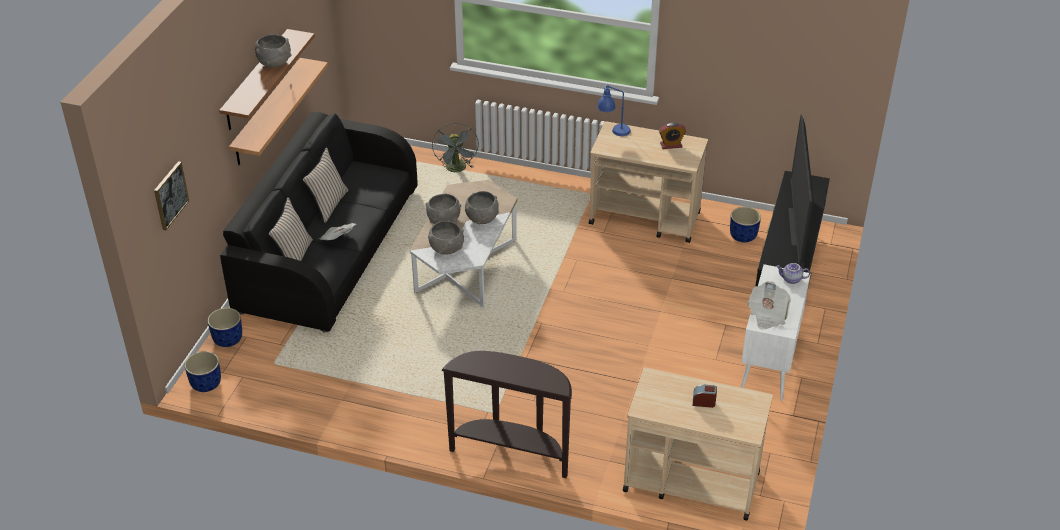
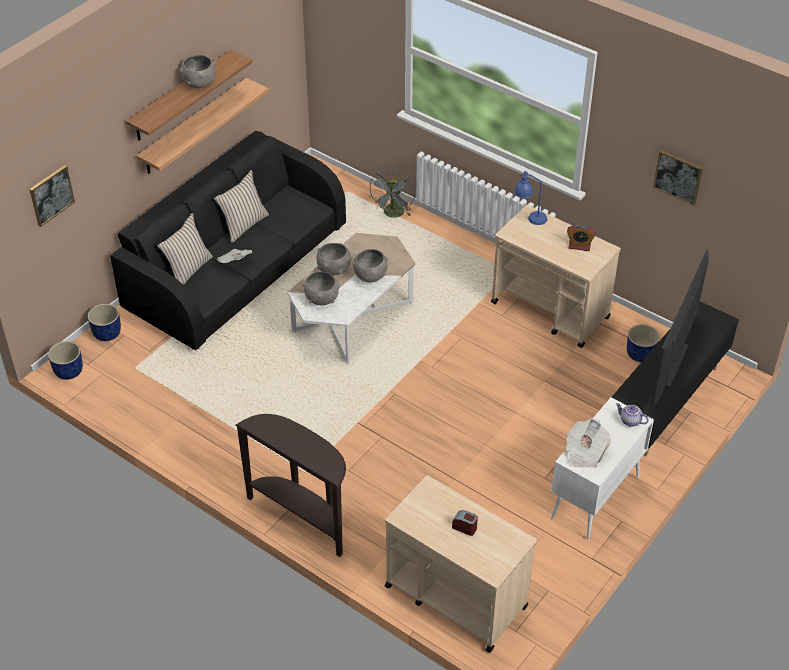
camera: 20 degrees right, 5 degrees up
(755, 56) = (678, 177): none -> picture

